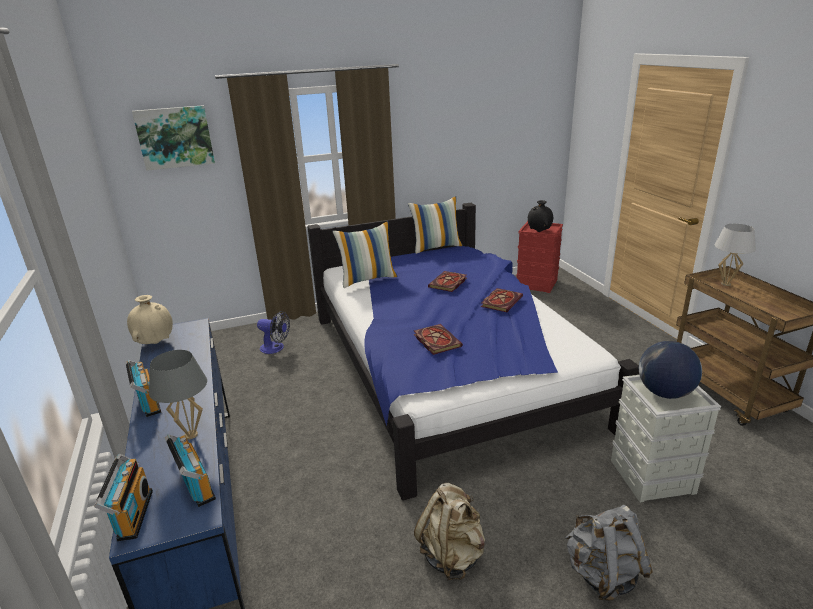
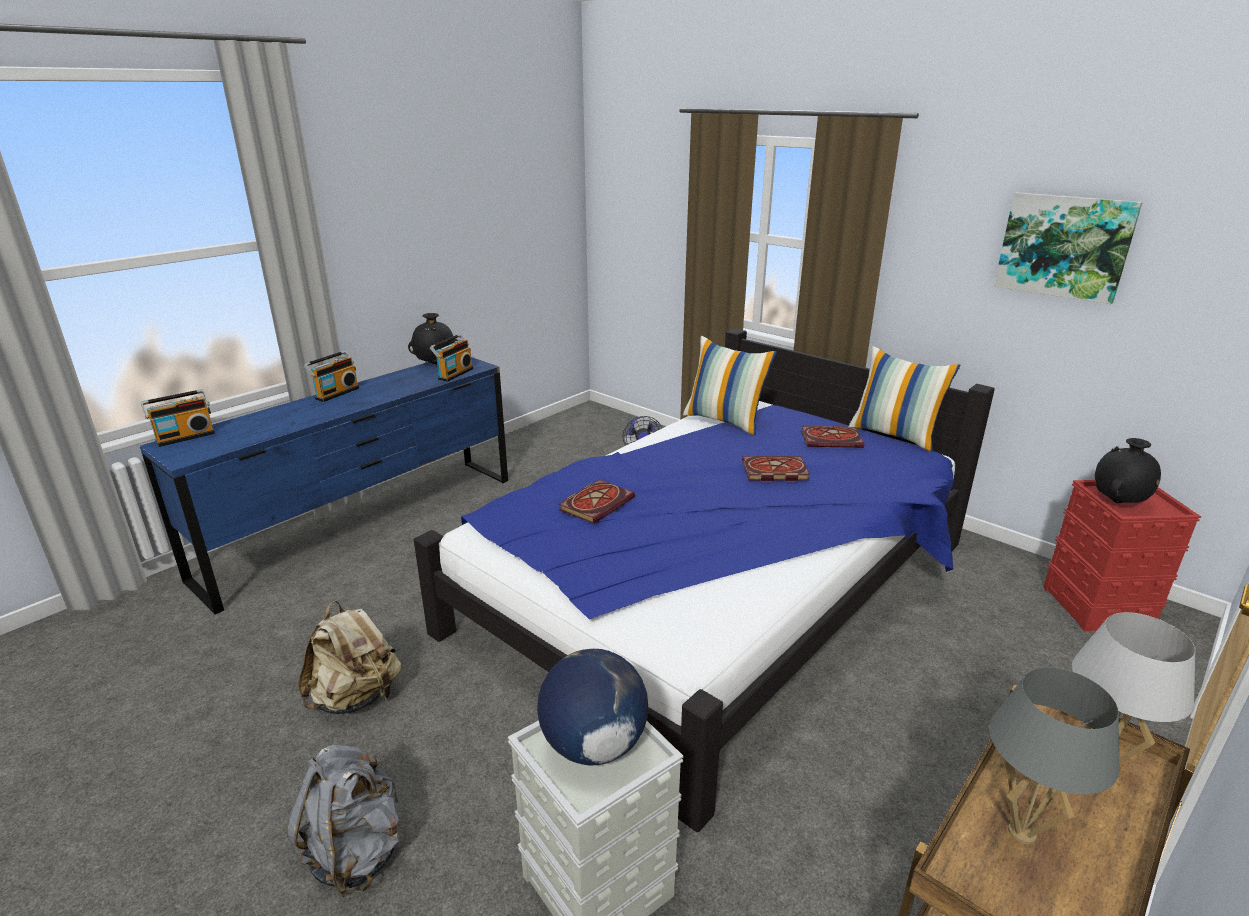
camera: 60 degrees right, 0 degrees up
(155, 343) = (436, 364): beige vase -> black vase
(175, 137) = (643, 179): picture -> picture (1064, 246)
(191, 435) = (293, 422): grey table lamp -> grey table lamp (1022, 832)
(195, 486) = (221, 446): radio -> radio (454, 374)
(501, 301) = (764, 524): book -> book (832, 439)

